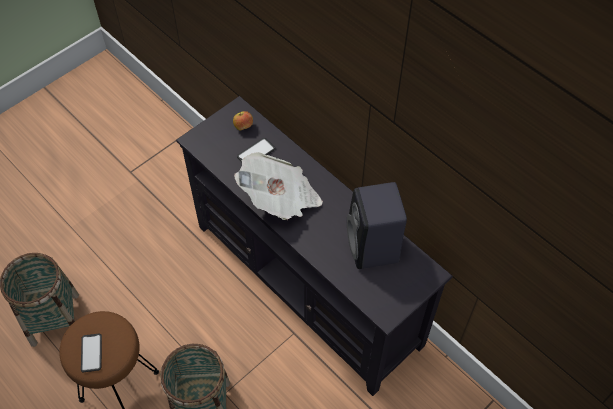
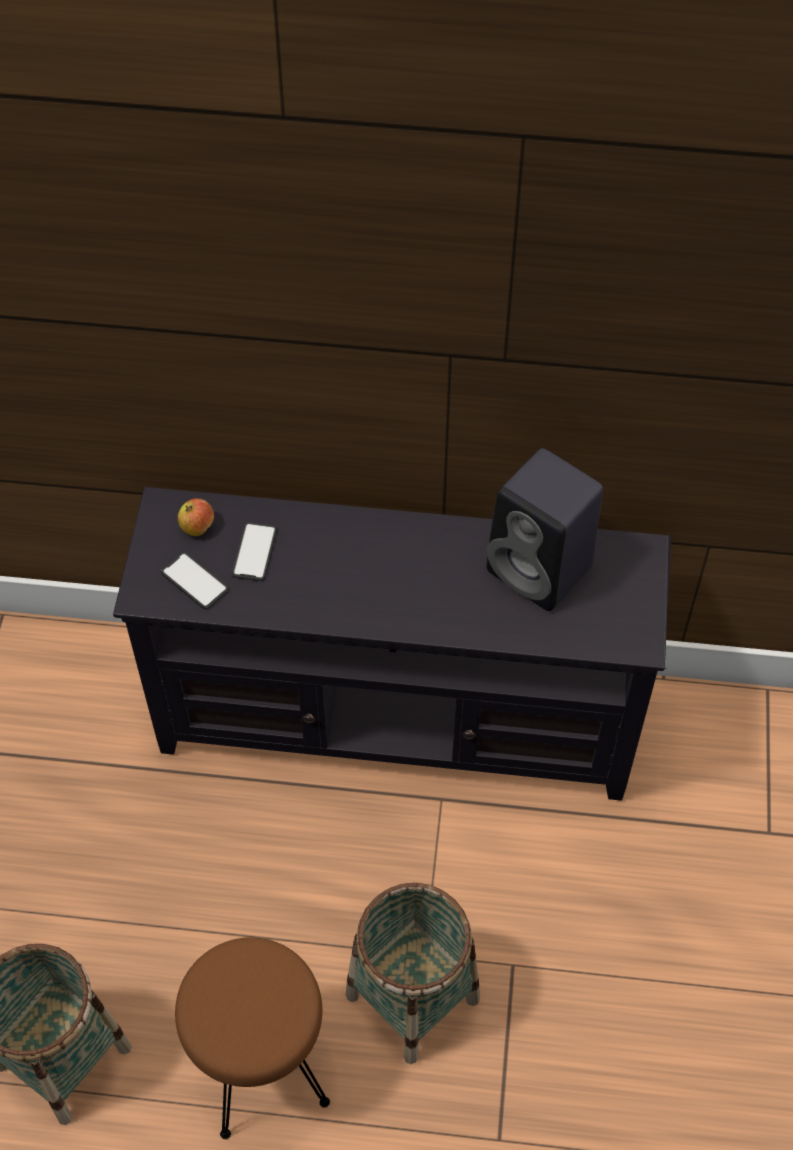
camera: 40 degrees left, 0 degrees up
(91, 353) = (252, 1021): phone -> phone (194, 581)
(280, 199) = (354, 592): newspaper -> none

